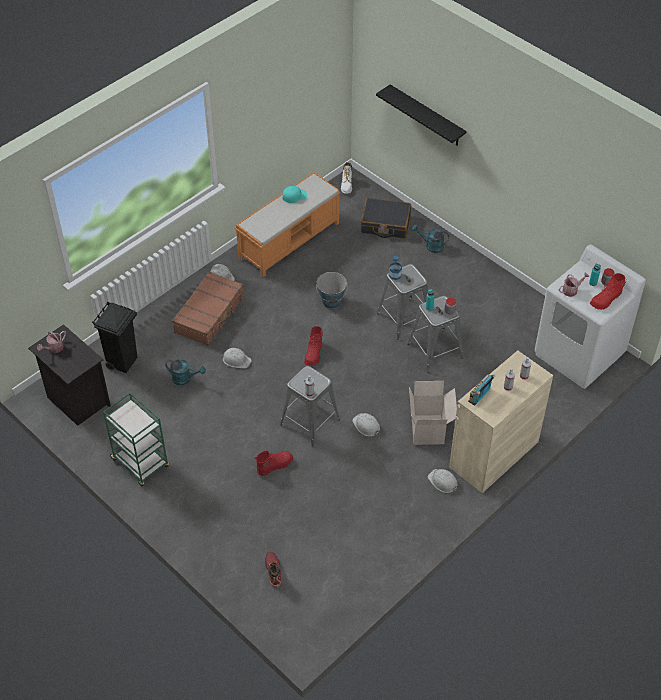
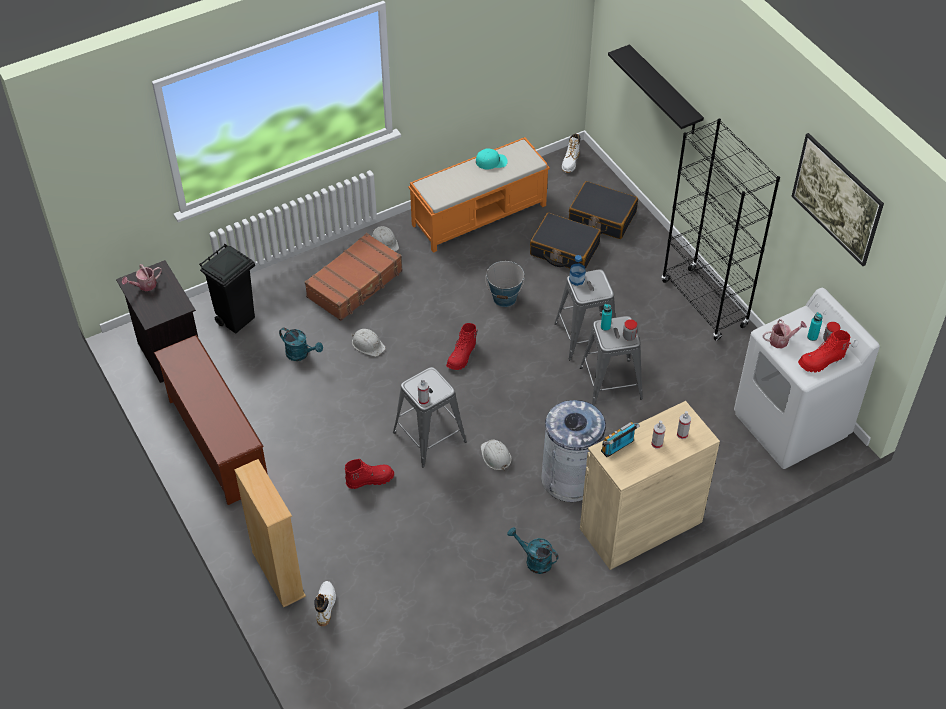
camera: 15 degrees right, 0 degrees up
(141, 463) = (216, 443): green cart -> brown shoe rack
(227, 555) = (278, 574): none -> beige bookcase
(273, 571) = (325, 605): red boot -> white boot
(365, 255) = (564, 250): none -> black suitcase
(429, 430) = (570, 478): cardboard box -> grey trash can
(431, 246) = (649, 254): turquoise watering can -> turquoise watering can (534, 560)
(443, 482) = (566, 545): white hard hat -> none
(485, 276) = (704, 304): none -> black bookcase
(593, 187) = (832, 214): none -> picture

